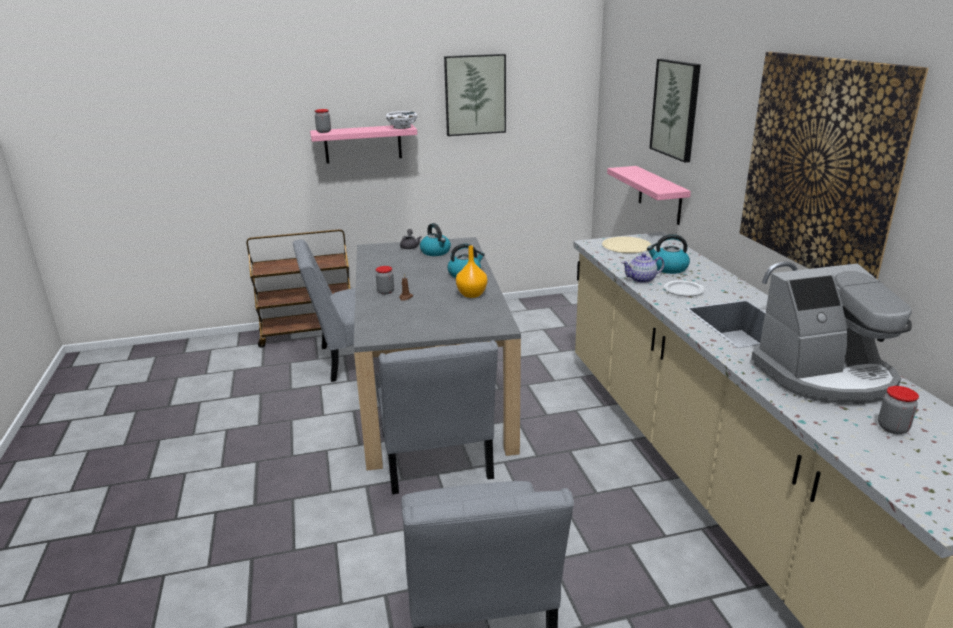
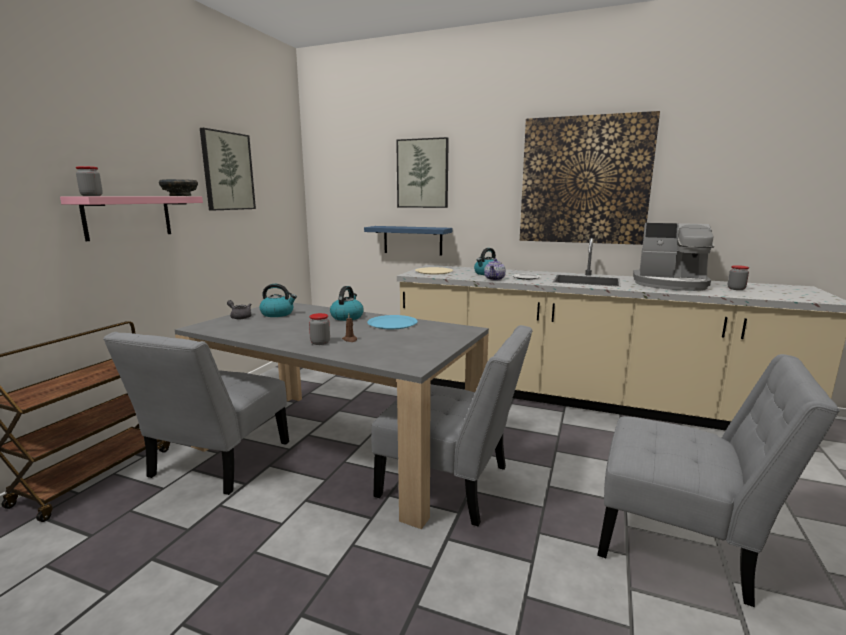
camera: 55 degrees left, 10 degrees down
(401, 127) = (180, 196): white bowl -> black bowl
(472, 294) = (392, 323): orange vase -> blue plate
(660, 195) = (412, 240): pink shelf -> blue shelf
(825, 376) = (670, 284): coffee machine -> coffee machine turned 90 degrees clockwise

